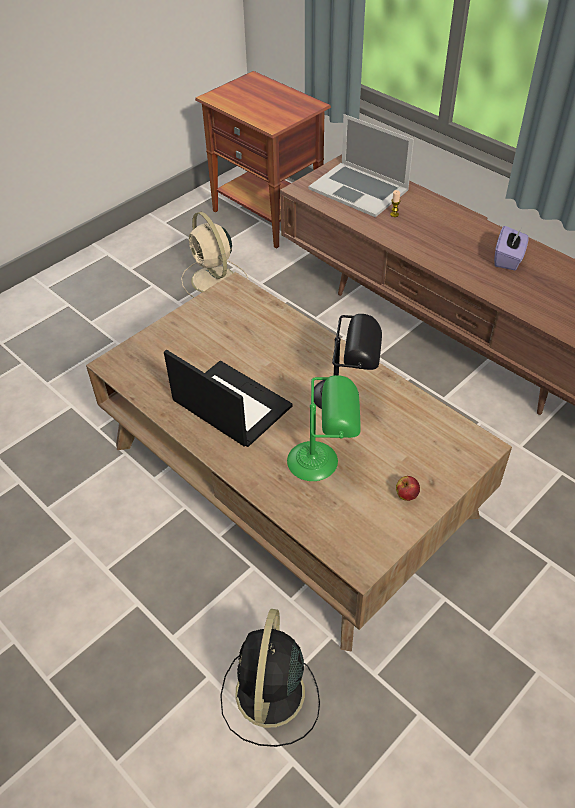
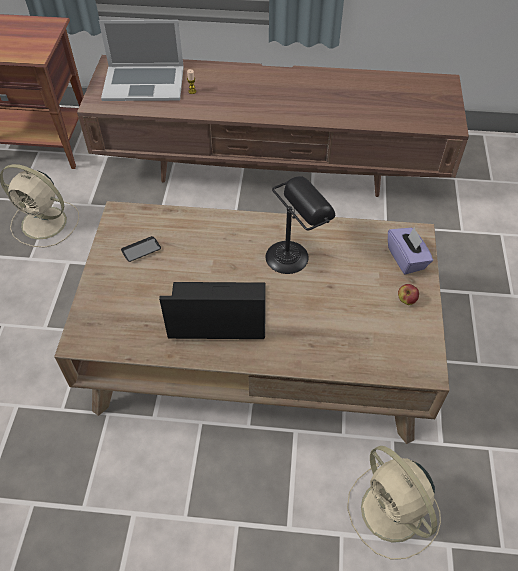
camera: 40 degrees left, 5 degrees up
(222, 323) = (141, 250): none -> phone
(269, 696) = (393, 513): black fan -> beige fan
(323, 459) = (328, 311): green table lamp -> none
(508, 259) = (306, 89): purple tissue box -> purple tissue box (406, 259)

